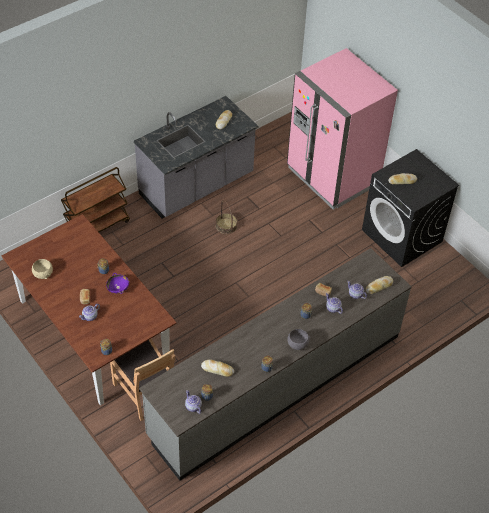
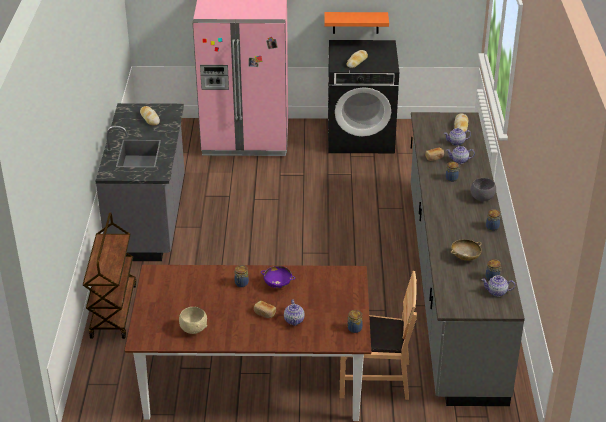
camera: 50 degrees left, 15 degrees down
(217, 369) = (465, 257): bread -> beige bowl
(226, 226) = (224, 225): basket -> none
(437, 150) = (355, 22): none -> orange shelf

